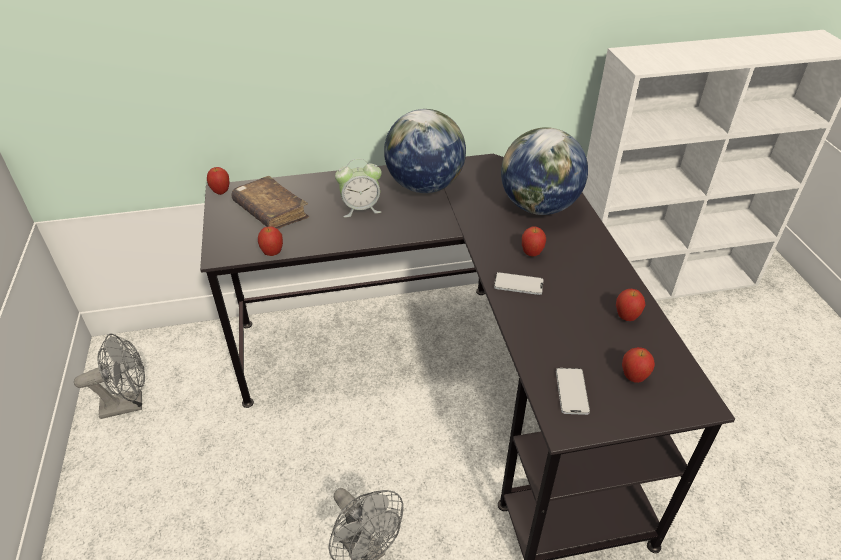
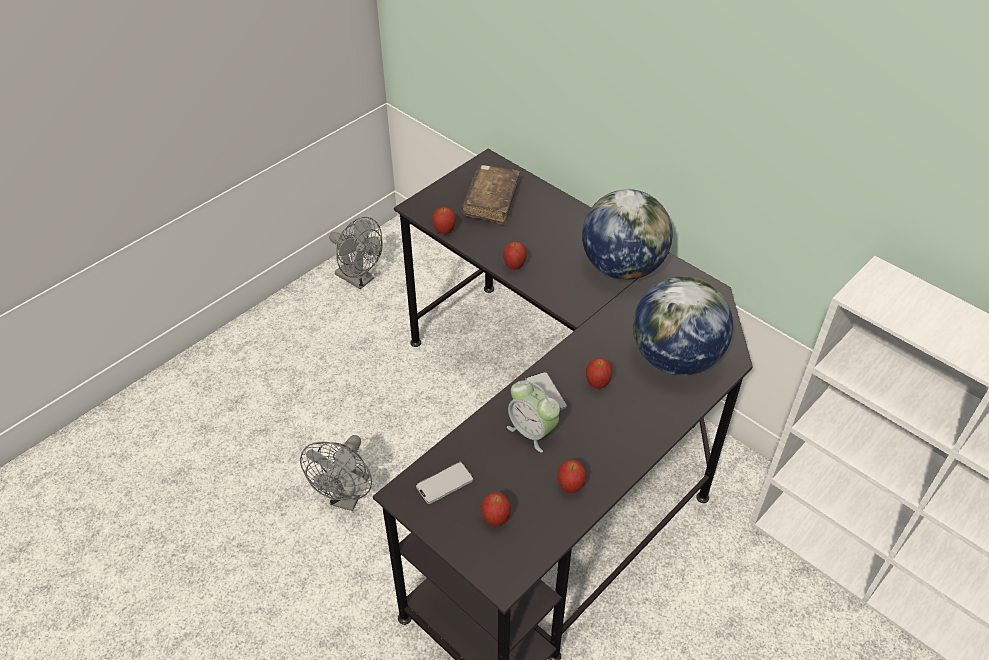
camera: 55 degrees right, 5 degrees up
(221, 192) = (487, 161): apple -> apple (514, 266)
(361, 208) = (548, 247): alarm clock -> alarm clock (532, 432)

